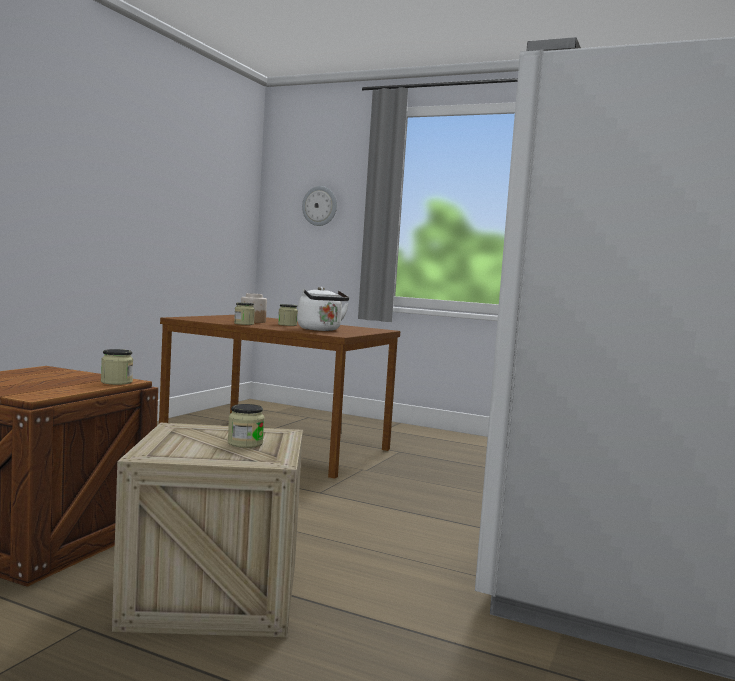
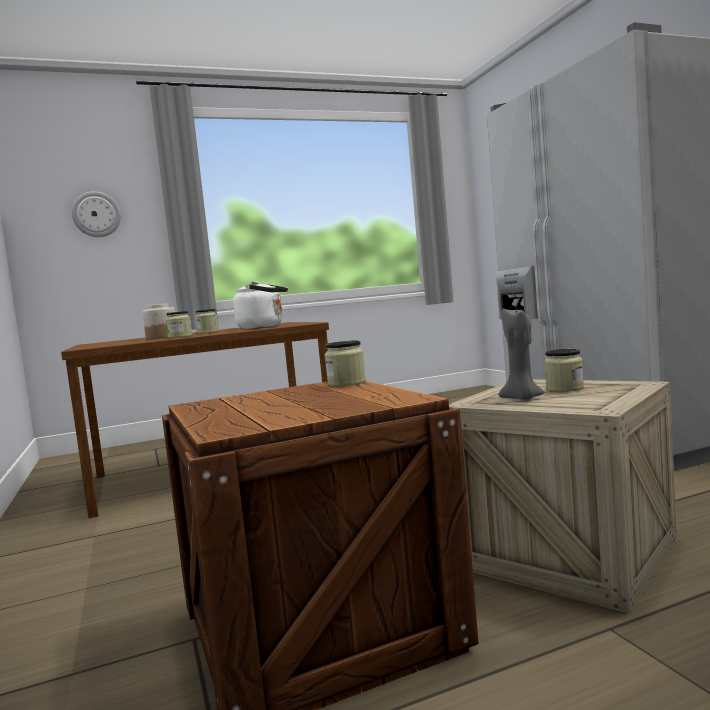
camera: 45 degrees left, 0 degrees up
(192, 436) = (522, 399): none -> grey candle

